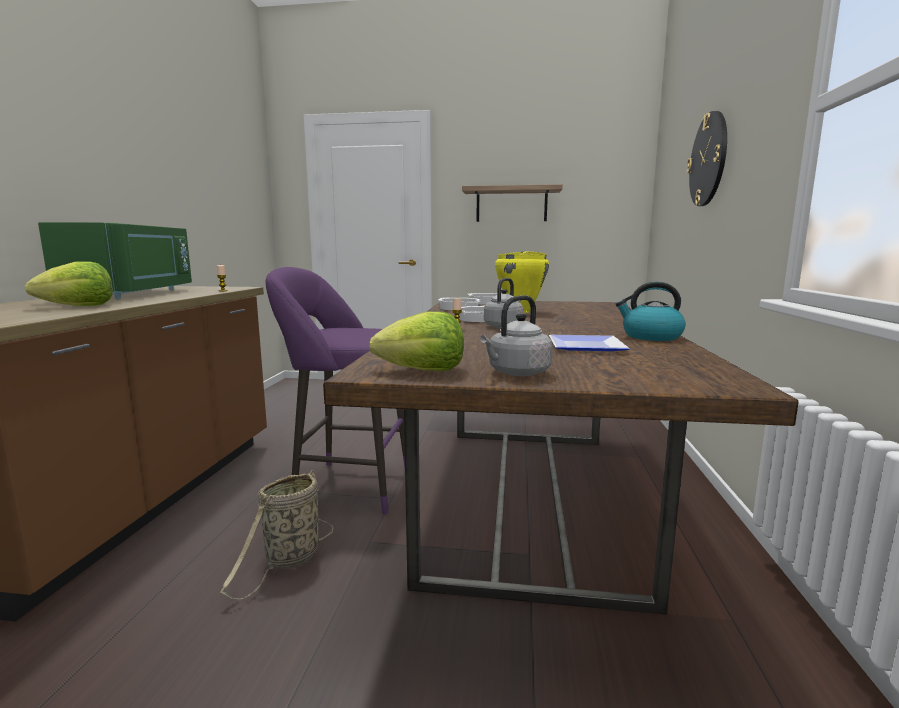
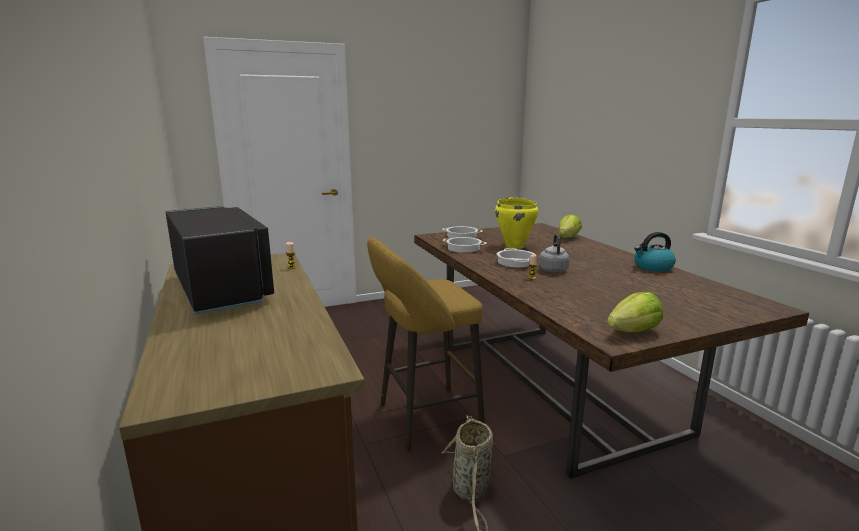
camera: 30 degrees left, 5 degrees up
(79, 306) = (276, 325): lettuce -> lettuce (567, 238)
(134, 294) = (223, 289): green microwave -> black microwave
(346, 485) = (424, 418): purple stool -> yellow stool
(511, 205) = (421, 135): shelf -> none
(516, 373) = (678, 321): grey kettle -> none
(589, 347) = (650, 285): plate -> none
(708, 160) = (609, 122): wall clock -> none

